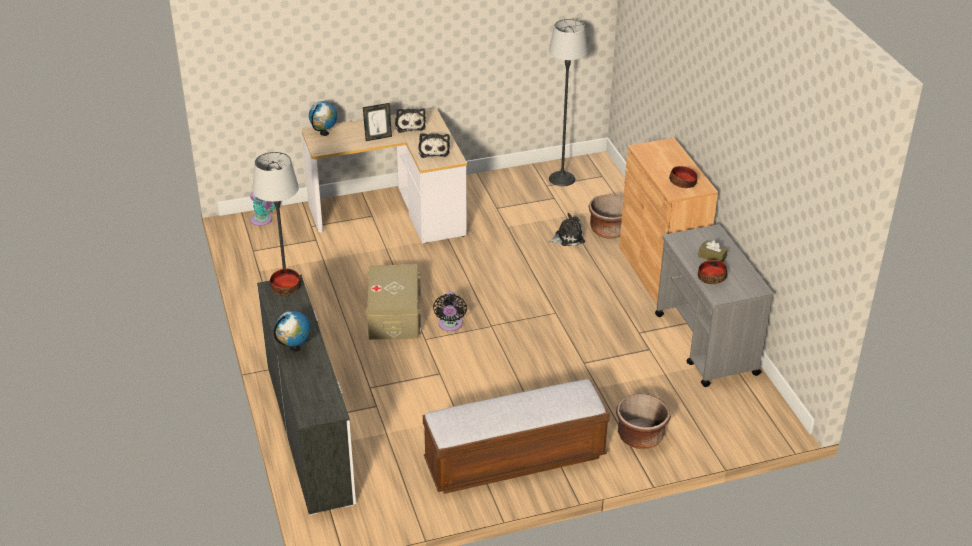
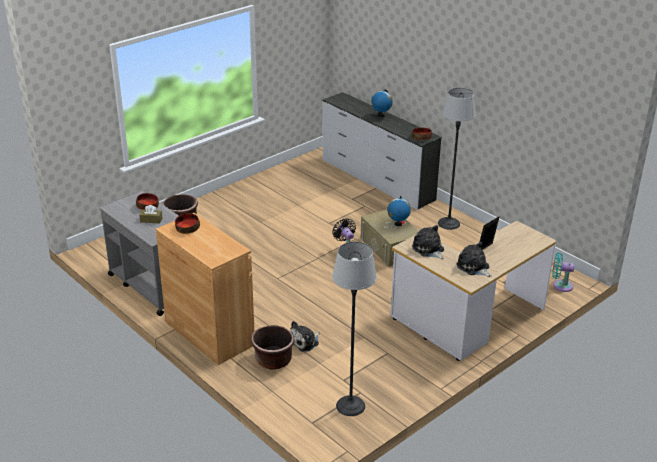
camera: 155 degrees right, 5 degrees down
(324, 133) = (533, 241): globe -> globe (398, 224)
(514, 460) = (251, 195): bench -> none

